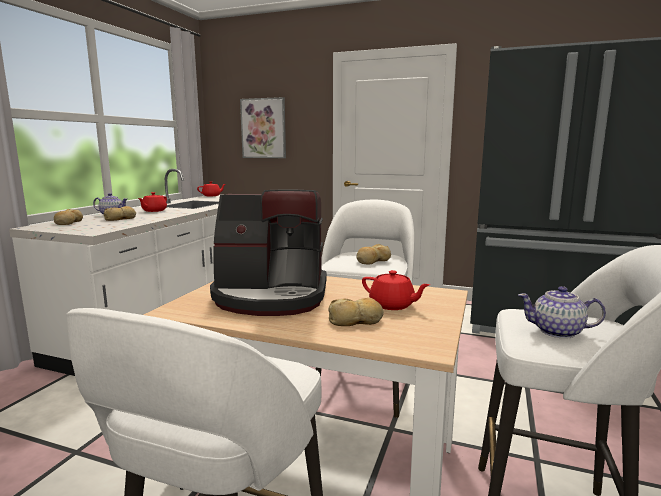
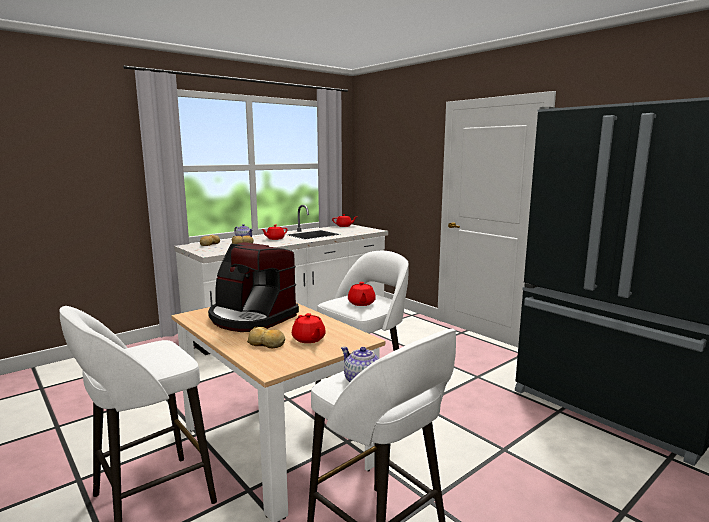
camera: 30 degrees right, 0 degrees up
(263, 128) = (391, 169): picture -> none
(372, 261) = (361, 303): bread -> red teapot

